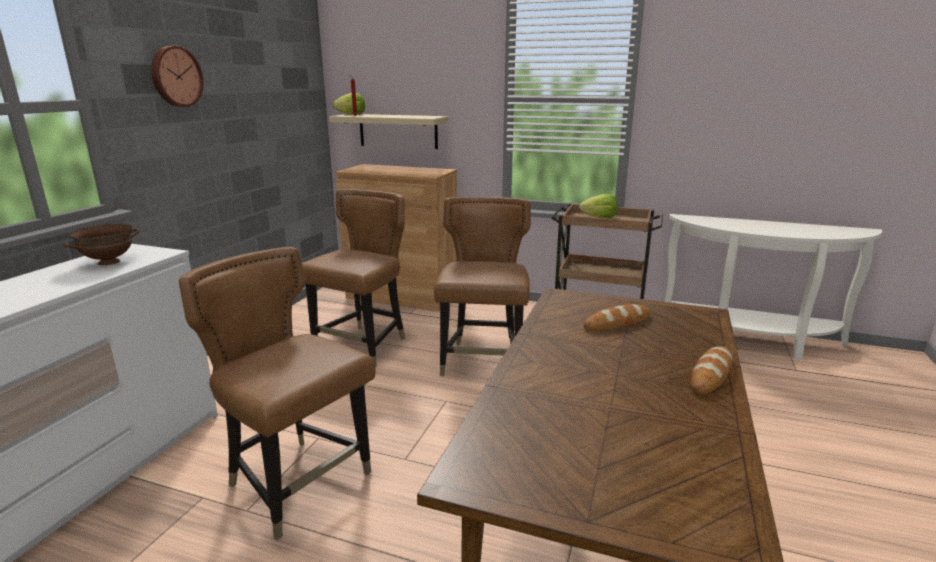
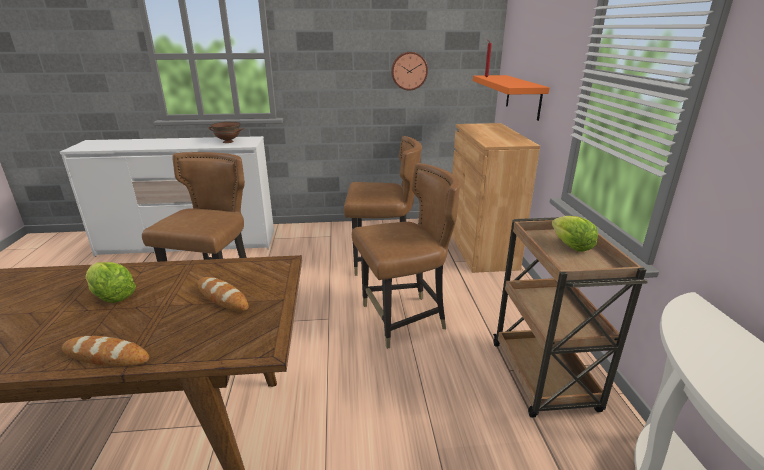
camera: 65 degrees right, 5 degrees up
(175, 76) = (333, 39): wall clock -> wall clock (409, 71)
(351, 114) = (497, 76): lettuce -> lettuce (112, 296)
(398, 131) = (523, 96): beige shelf -> orange shelf

